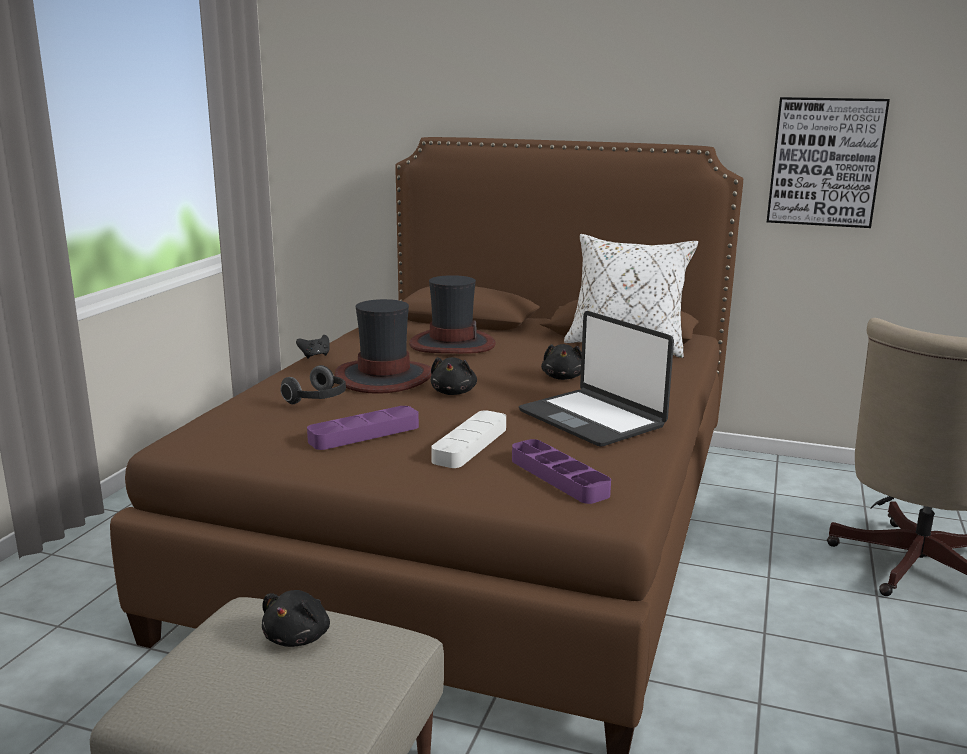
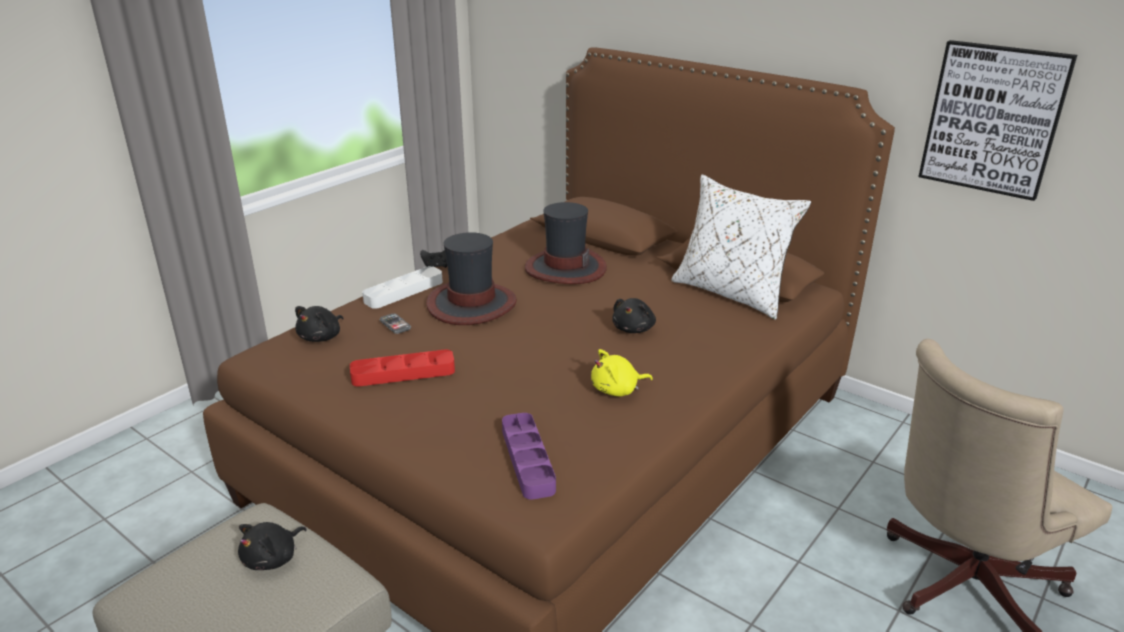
camera: 20 degrees right, 10 degrees up
(318, 400) = (395, 324): headphones -> phone
(364, 433) = (403, 373): purple tray -> red tray
(454, 392) = (517, 333): black plush toy -> black plush toy (322, 337)
(470, 444) = (482, 403): white tray -> white tray (404, 291)
(592, 419) = (617, 390): laptop -> yellow plush toy

